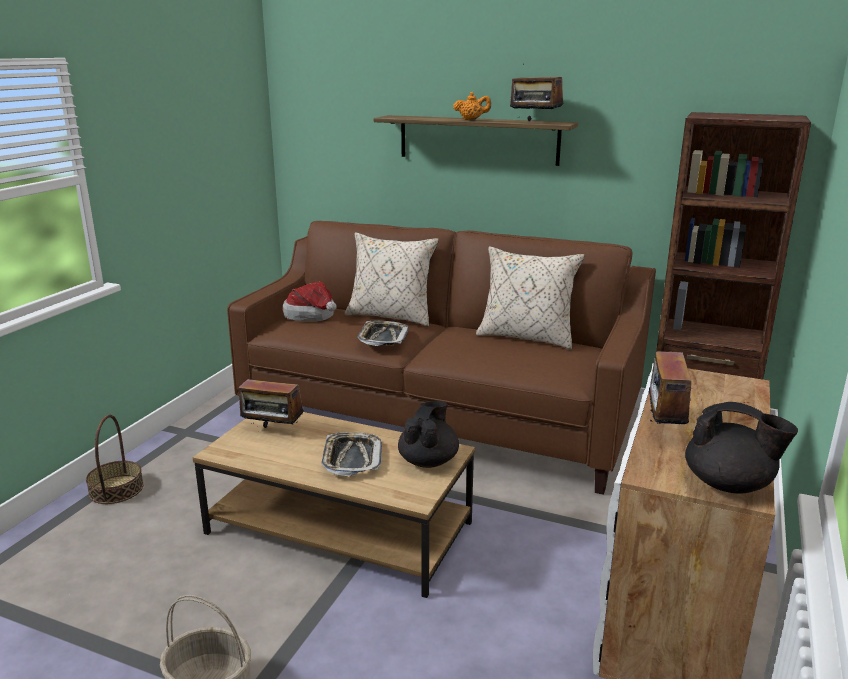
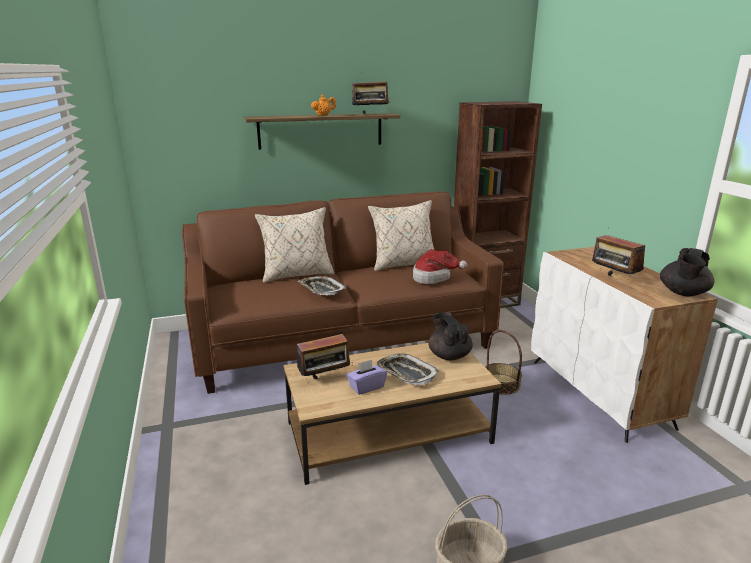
camera: 40 degrees left, 0 degrees up
(116, 489) = (176, 494): basket -> basket (501, 384)
(293, 454) = (366, 387): none -> purple tissue box
(312, 316) = (241, 290): hat -> hat (434, 277)
(729, 484) = (683, 293): black teapot -> black teapot turned 135 degrees clockwise

